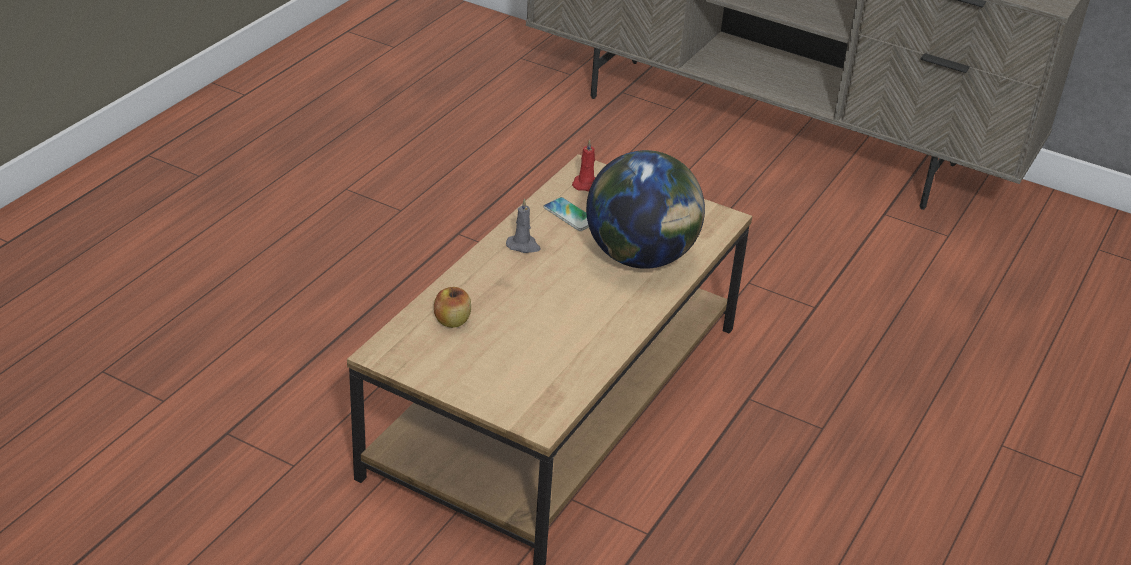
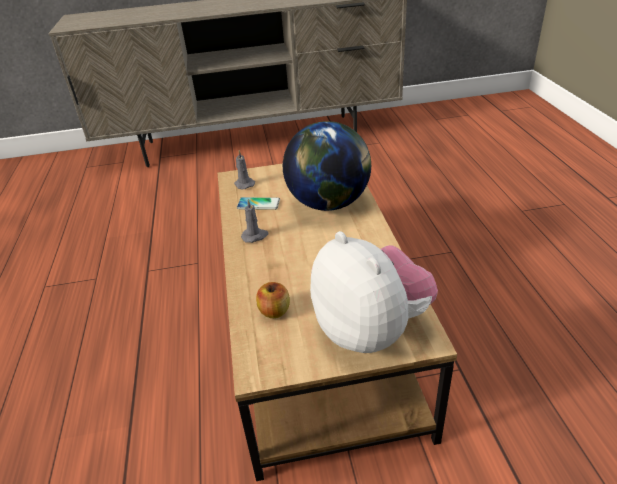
camera: 35 degrees left, 0 degrees up
(507, 386) = (371, 330): none -> plush toy
(586, 184) = (244, 184): red candle -> grey candle

